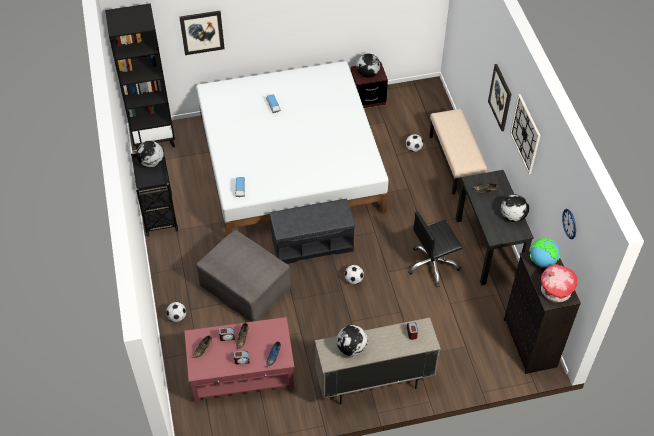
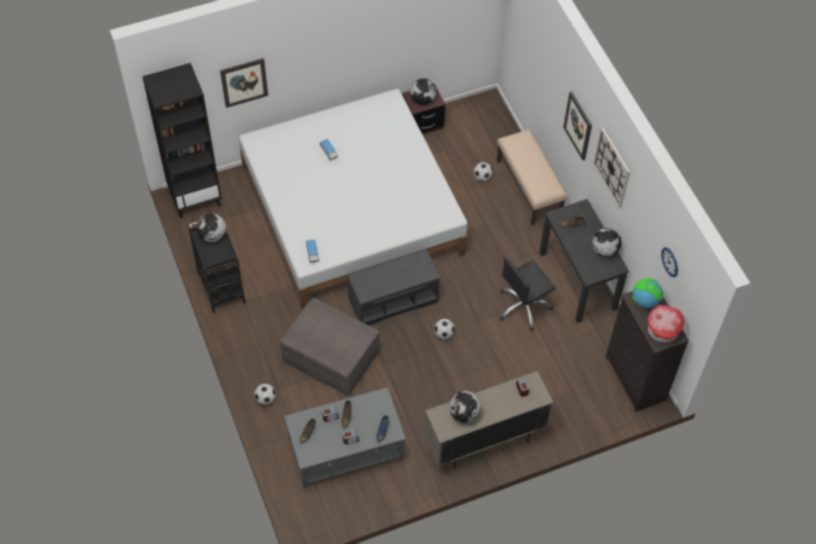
camera: 10 degrees left, 5 degrees up
(242, 372) = (346, 449): red coffee table -> grey coffee table

